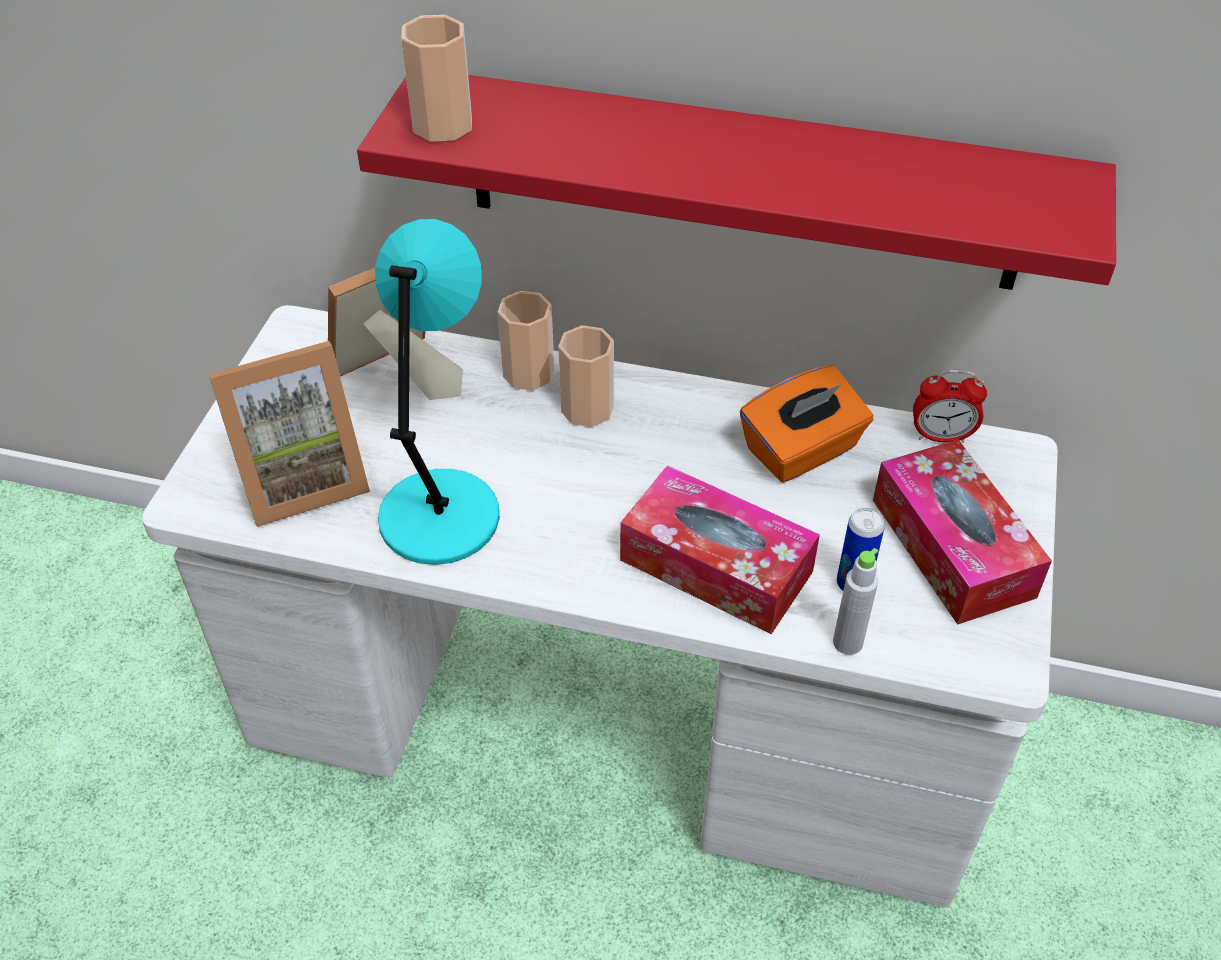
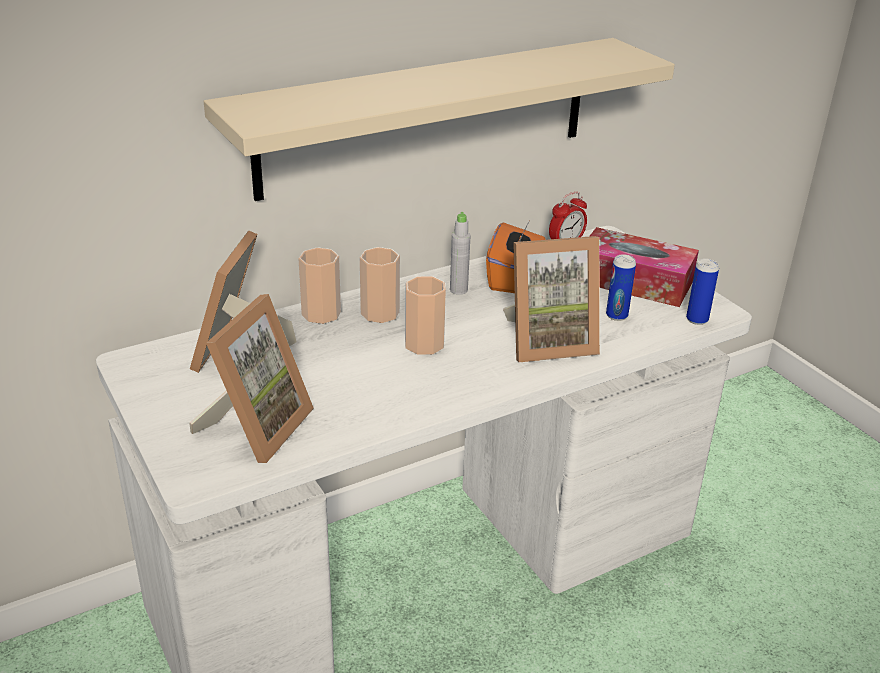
camera: 45 degrees left, 15 degrees down
(441, 512) = (370, 396): turquoise table lamp -> none
(442, 125) = (276, 114): cup -> cup (424, 344)
(716, 566) = (548, 341): tissue box -> picture frame
(742, 181) = (427, 116): red shelf -> beige shelf
(847, 642) = (649, 337): grey bottle -> grey bottle (458, 290)
(953, 659) = (697, 319): none -> can

